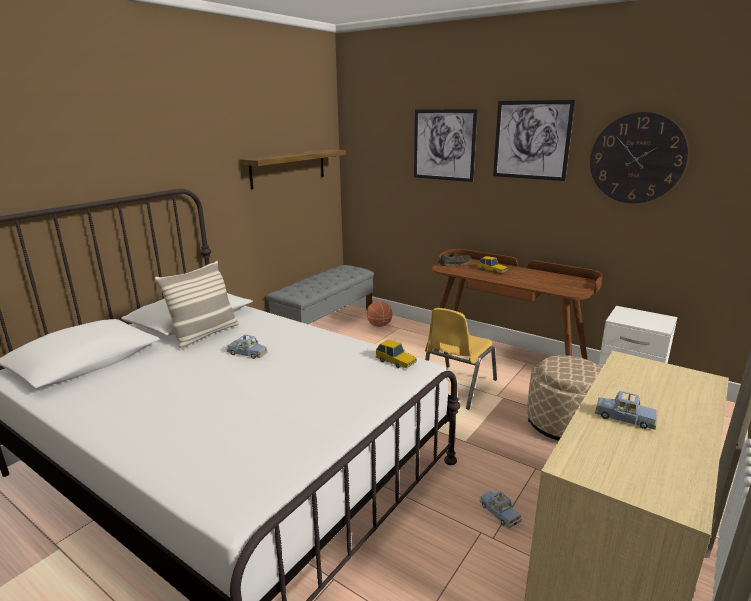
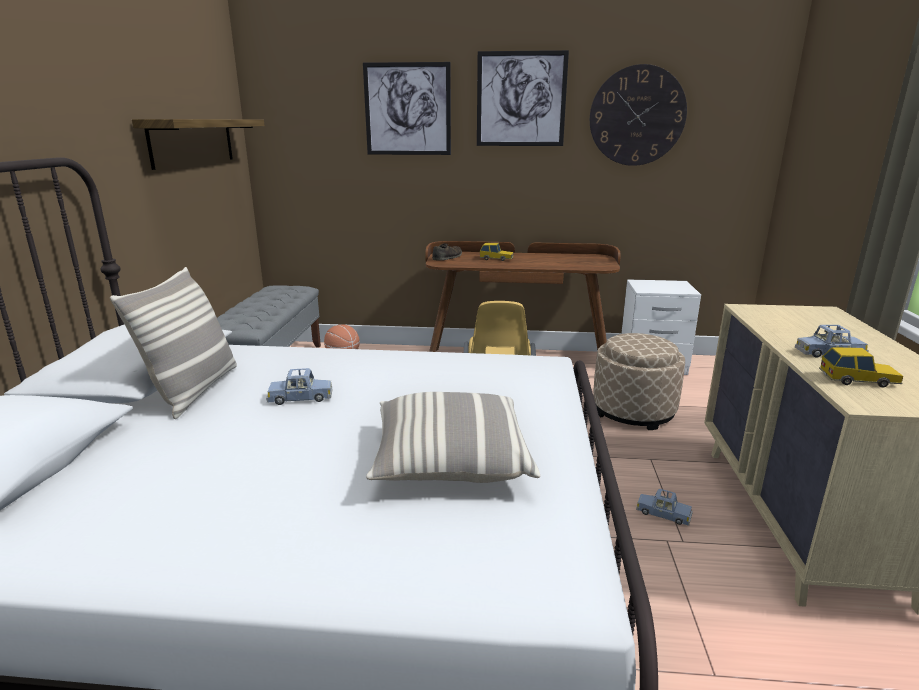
camera: 30 degrees left, 0 degrees up
(273, 416) = (450, 461): none -> pillow
(396, 361) = (513, 363): toy car -> toy car (858, 379)

